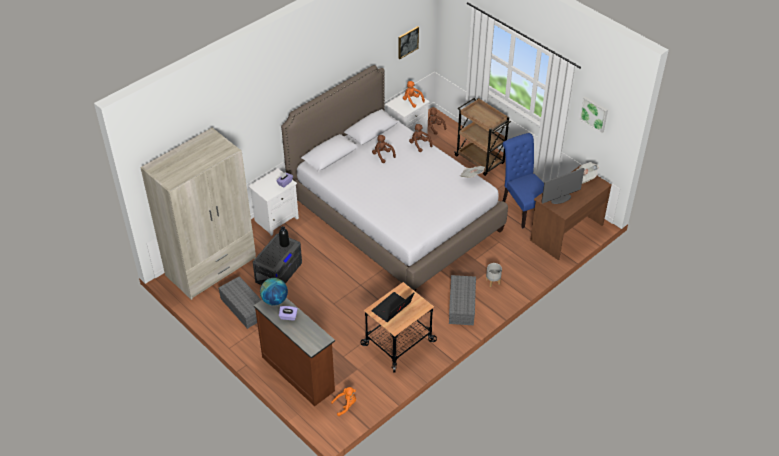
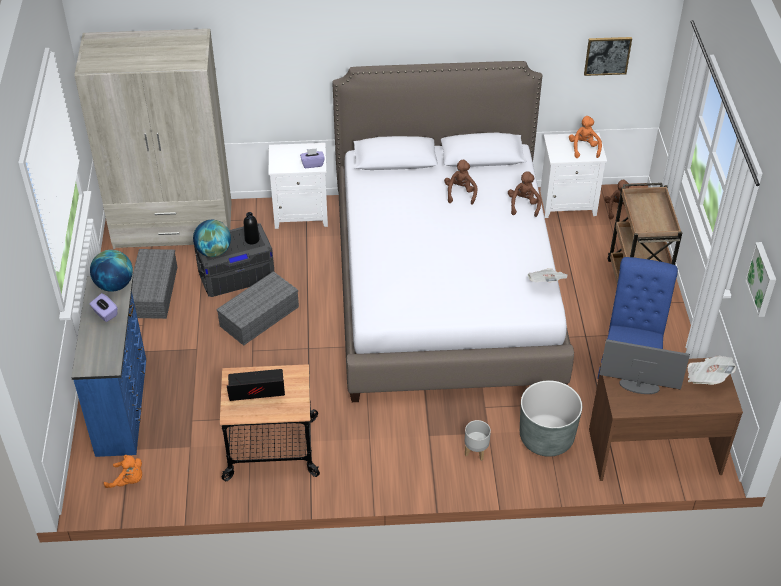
camera: 40 degrees right, 0 degrees up
(271, 262) = (214, 251): none -> globe
(298, 373) = (123, 405): brown dresser -> blue dresser
(462, 306) = (401, 455): grey storage box -> grey storage box (259, 317)
(516, 256) = (546, 437): none -> grey planter

